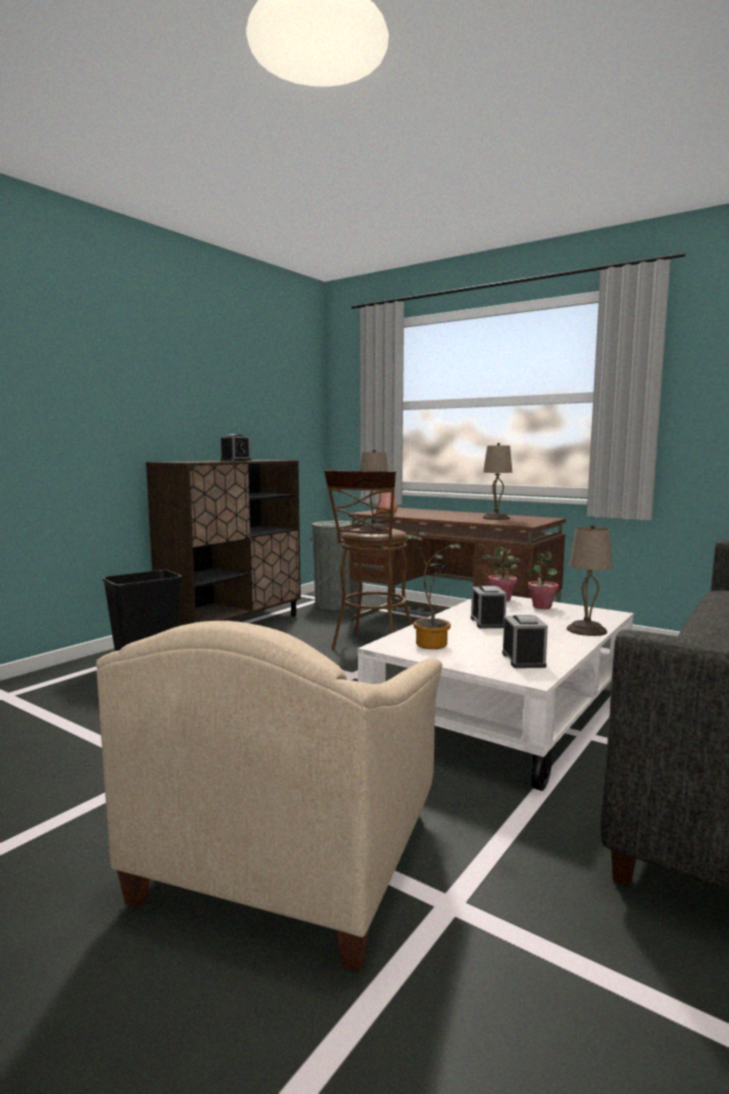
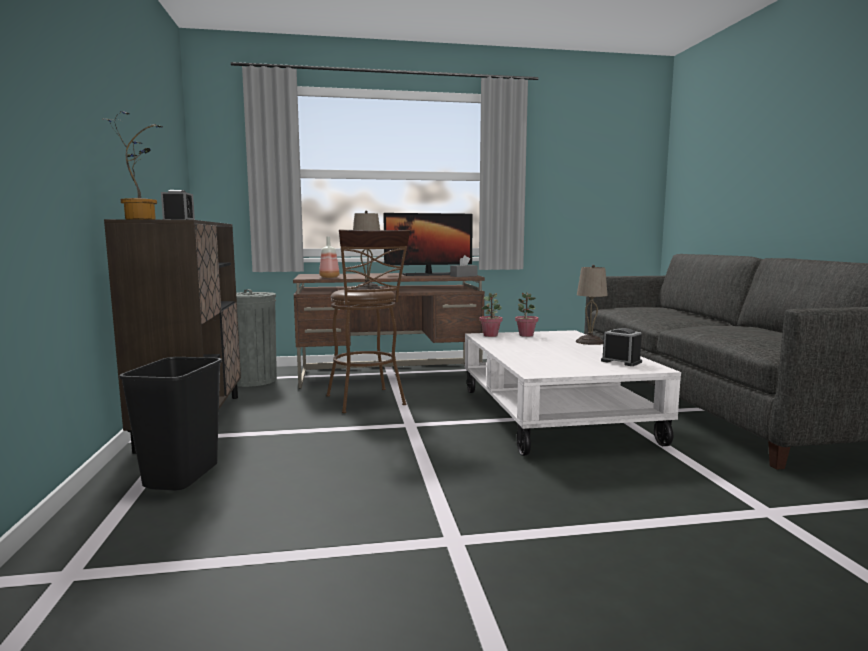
camera: 45 degrees left, 0 degrees up
(292, 855) = (667, 535): beige armchair -> none
(432, 643) = (551, 365): potted plant -> potted plant (140, 219)
(487, 622) = (534, 348): alarm clock -> none
(496, 518) = (428, 274): beige table lamp -> monitor
(518, 523) = (463, 276): none -> grey tissue box

